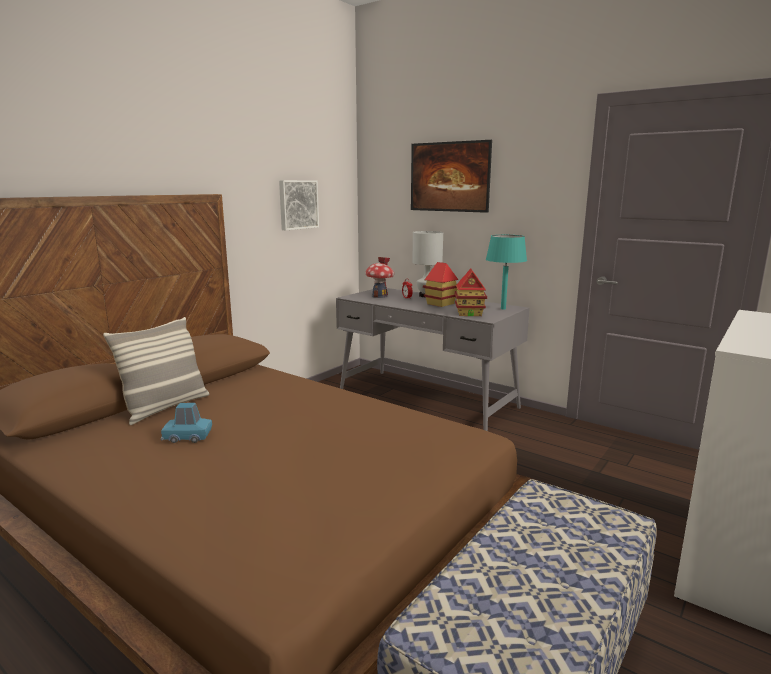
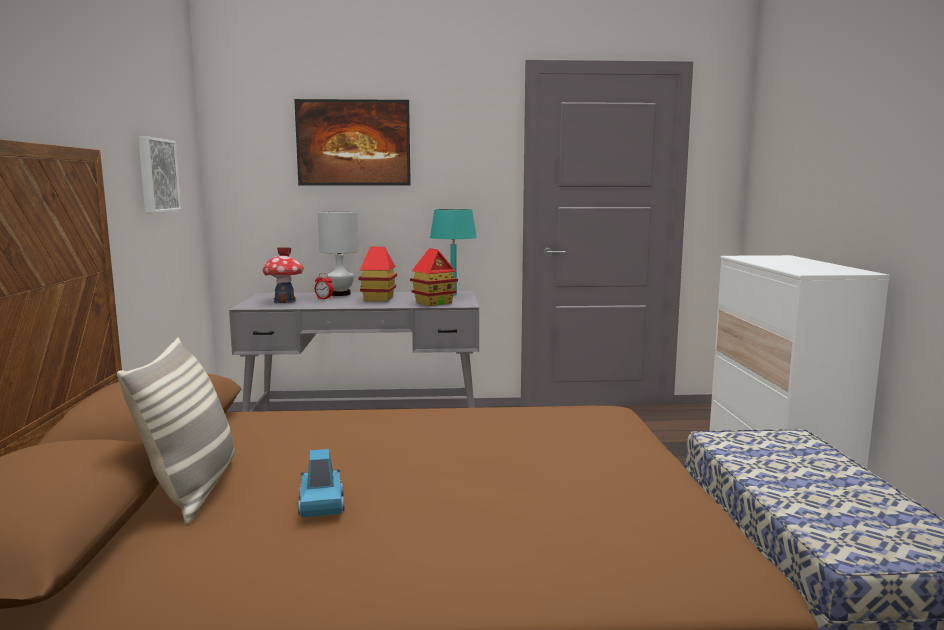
camera: 40 degrees left, 5 degrees down
(187, 437) = (321, 504): blue toy car -> blue toy car turned 120 degrees clockwise

